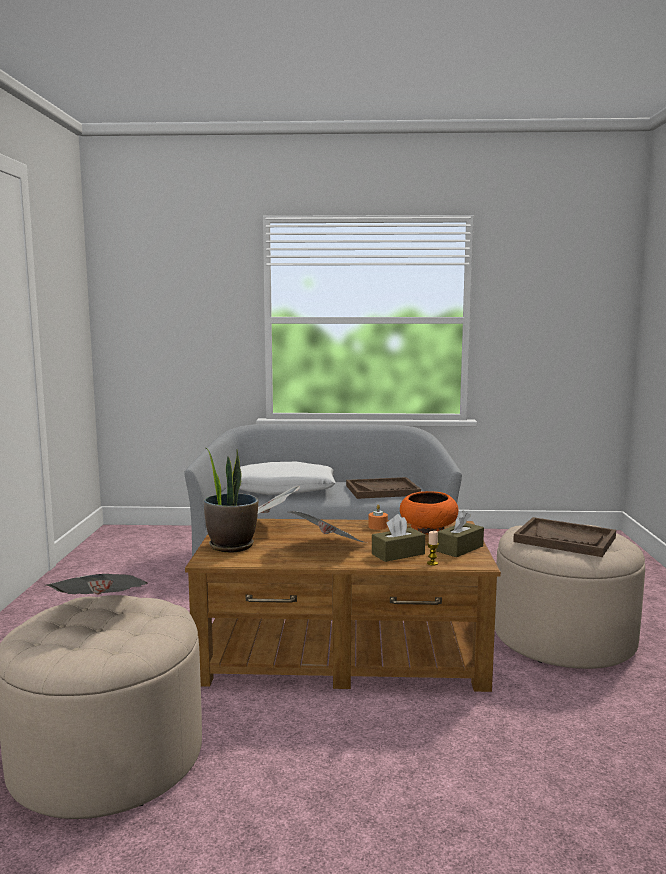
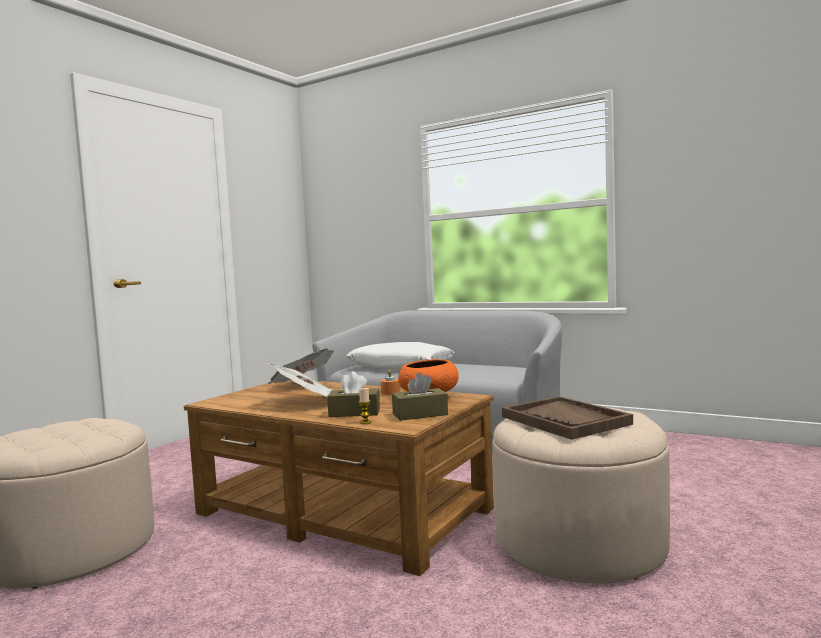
camera: 30 degrees right, 5 degrees down
(101, 610) = (81, 426): newspaper -> none
(231, 546) = (246, 395): potted plant -> none
(382, 490) = (484, 371): brown tray -> none

